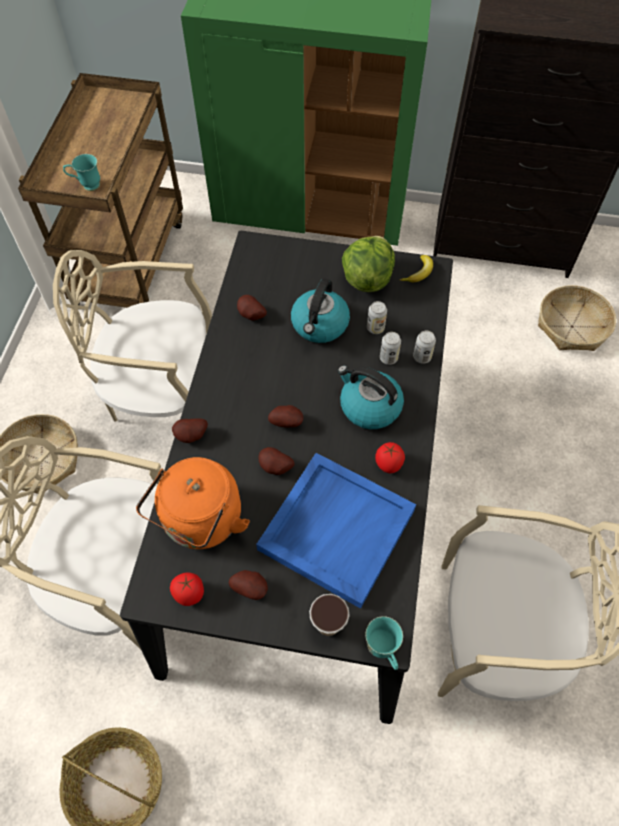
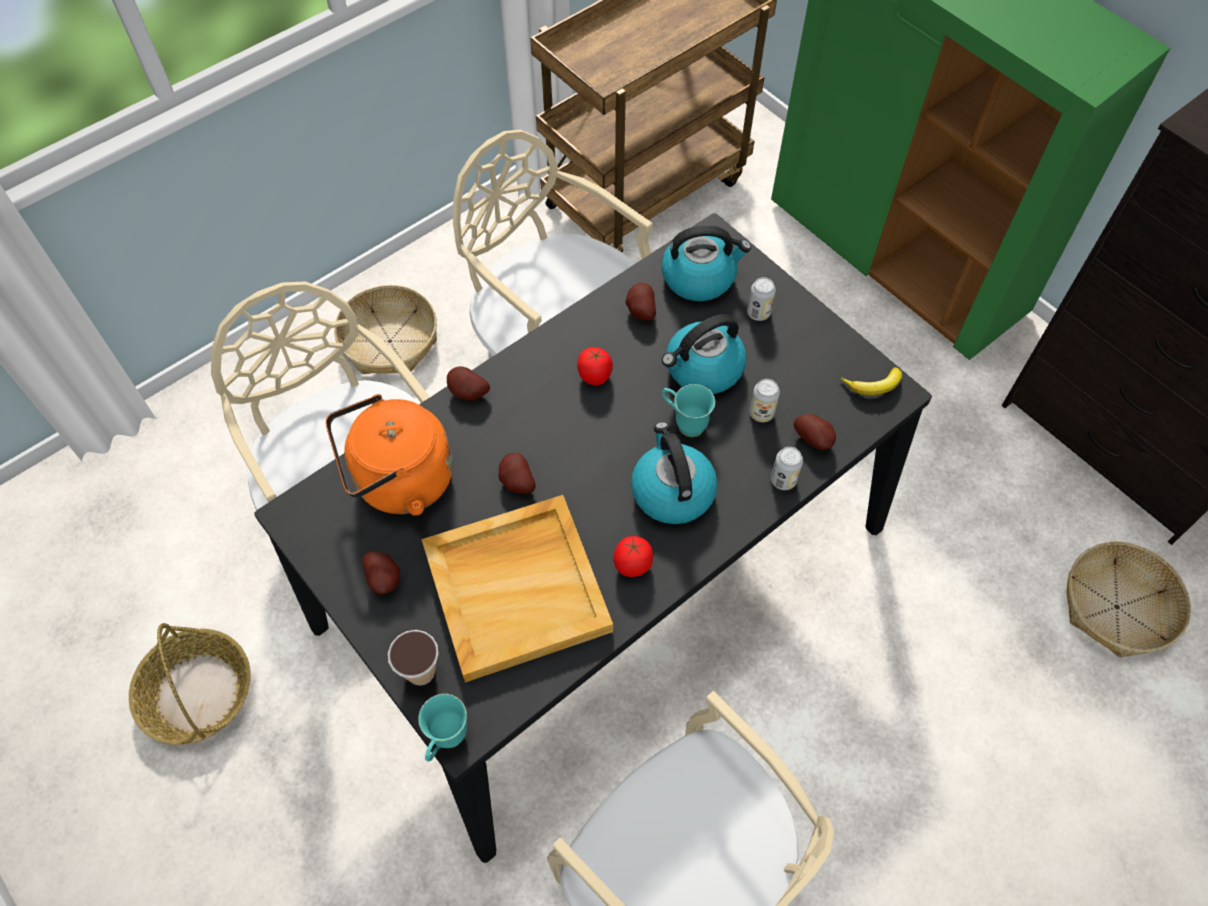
camera: 40 degrees right, 0 degrees up
(87, 186) = (604, 73): turquoise mug -> turquoise mug (684, 423)
(189, 593) = (328, 540): tomato -> tomato (594, 376)
(267, 273) = (699, 277): none -> kettle
(287, 421) = (572, 445): potato -> potato (814, 439)
(336, 528) = (517, 587): blue tray -> beige tray
(367, 279) = (805, 353): lettuce -> none
(388, 358) = (744, 455): can -> can (758, 313)

